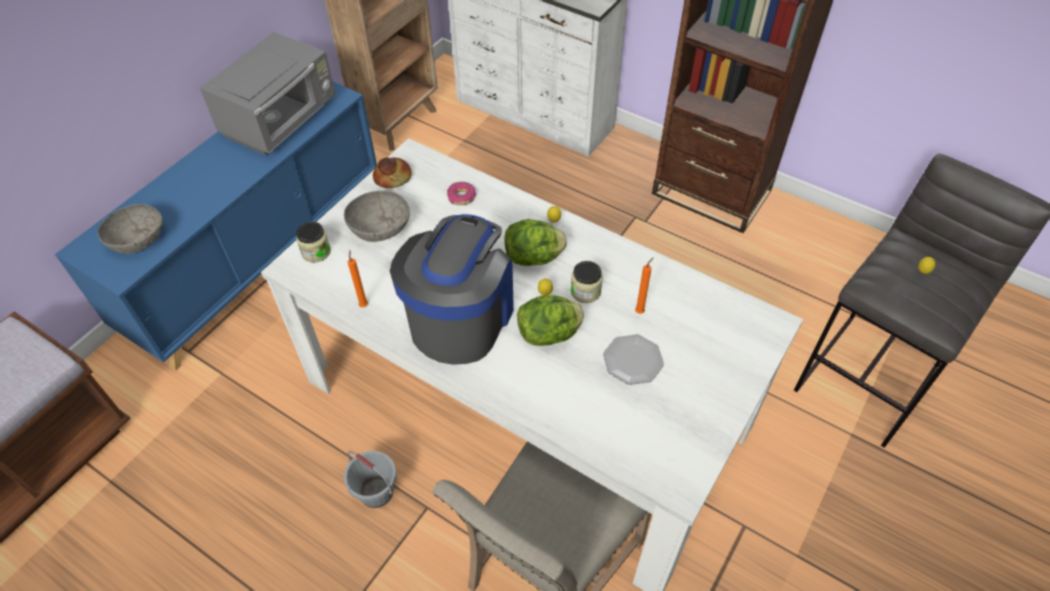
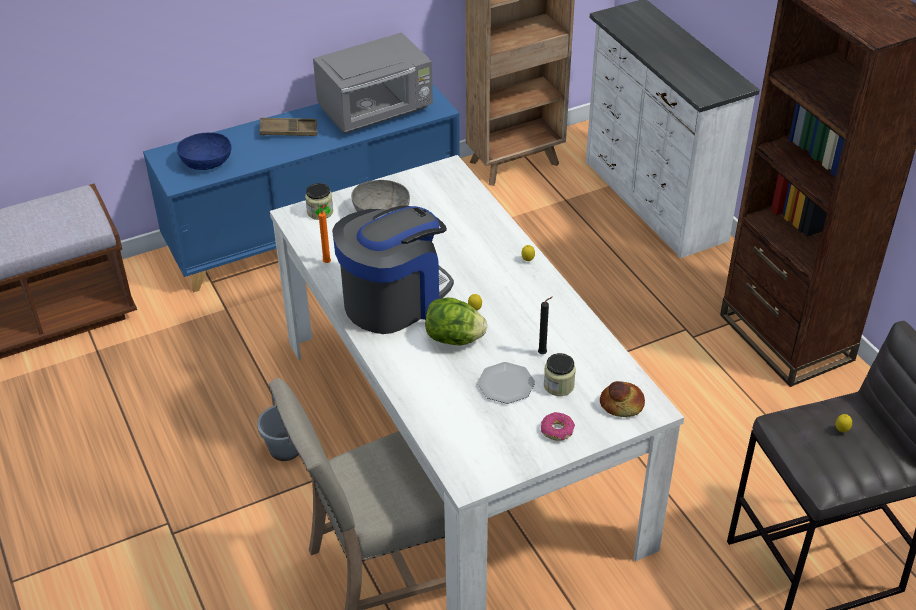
camera: 30 degrees right, 10 degrees down
(138, 240) = (207, 162): grey bowl -> blue bowl
(205, 172) = (288, 131): none -> brown tray
(393, 178) = (420, 180): bread -> bread (622, 405)
(462, 197) = (465, 215): donut -> donut (557, 431)
(534, 258) = (488, 281): lettuce -> none
(585, 291) = (509, 321): jar -> jar (558, 385)
(640, 311) = (543, 353): orange candle -> black candle

